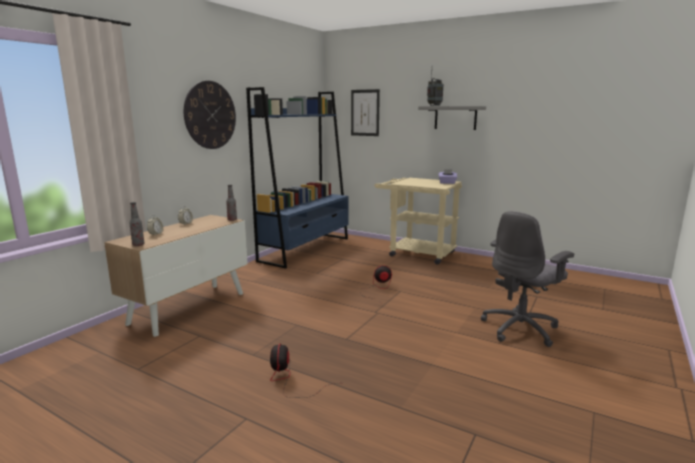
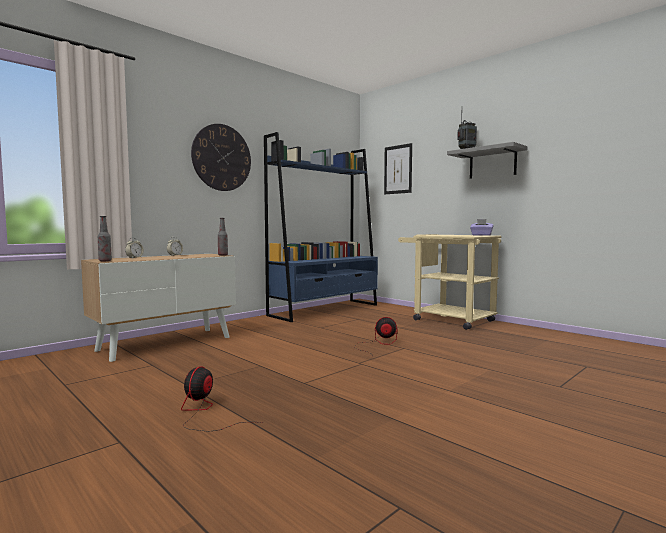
camera: 15 degrees right, 10 degrees down
(520, 329) = (544, 396): grey office chair -> none

